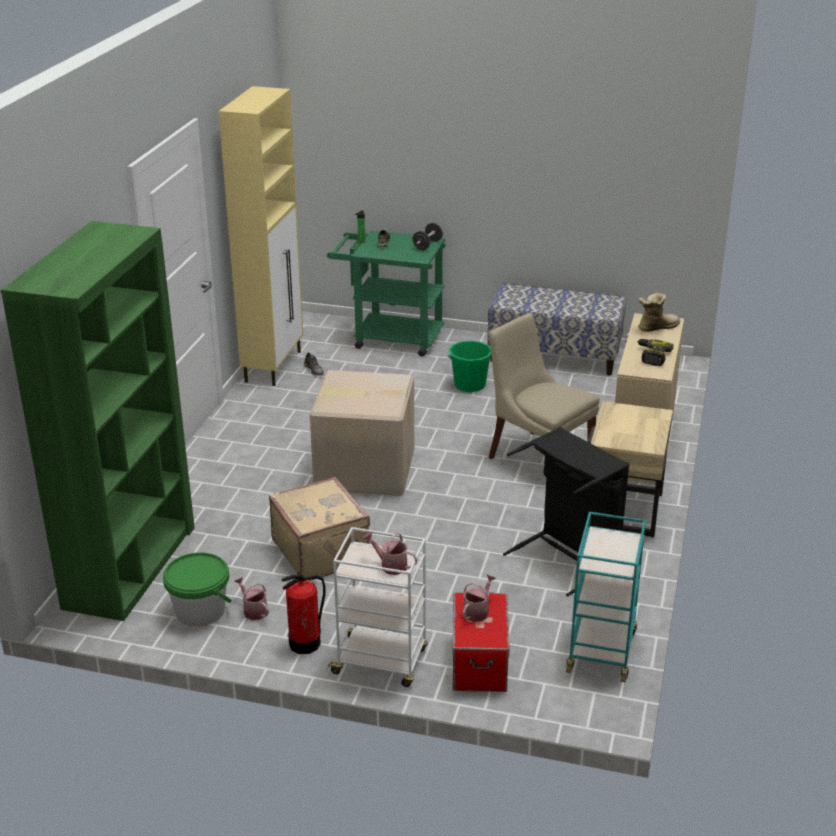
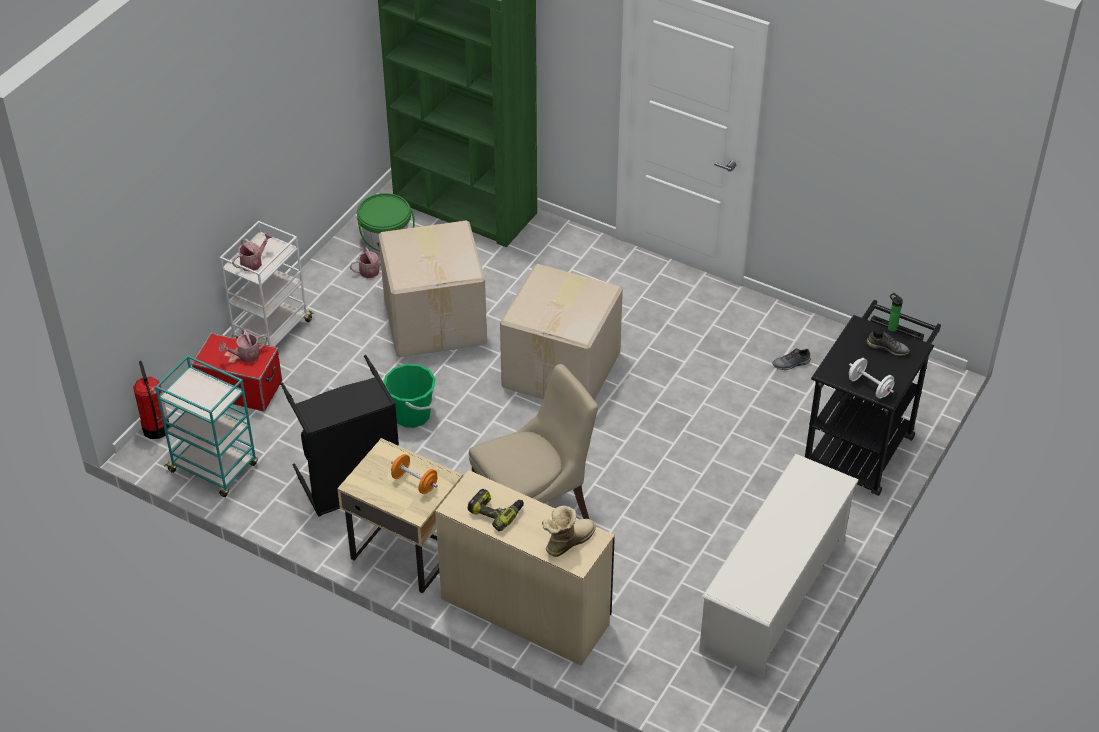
camera: 105 degrees right, 15 degrees up
(274, 366) = (810, 332): beige cabinet -> none
(305, 644) = (316, 293): fire extinguisher -> fire extinguisher (156, 429)
(322, 551) = (436, 320): beige suitcase -> cardboard box
(390, 338) = (862, 444): green cart -> black cart
(427, 245) = (869, 387): black dumbbell -> white dumbbell
(470, 385) = (717, 492): green bucket -> green bucket (412, 415)
(477, 611) = (245, 356): watering can -> watering can turned 105 degrees clockwise
(555, 356) = (774, 595): bench -> white shoe rack
(628, 420) = (414, 482): none -> orange dumbbell
(656, 327) = (567, 541): boot -> boot turned 120 degrees counterclockwise

